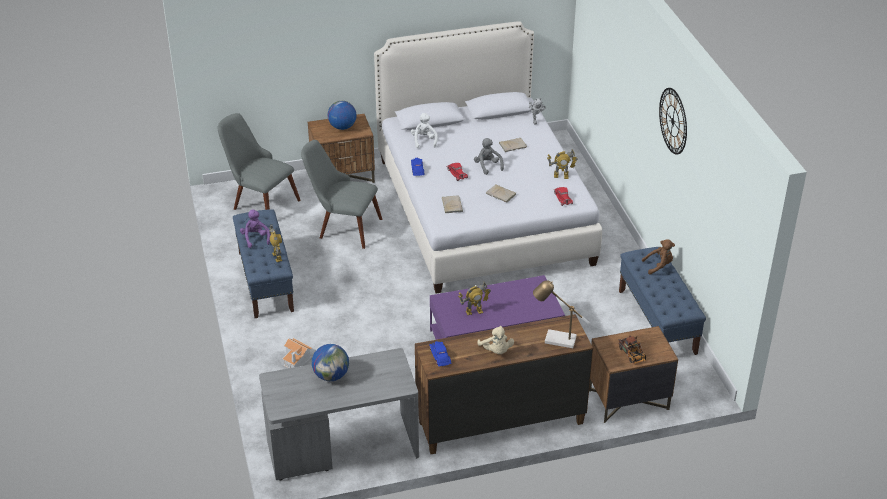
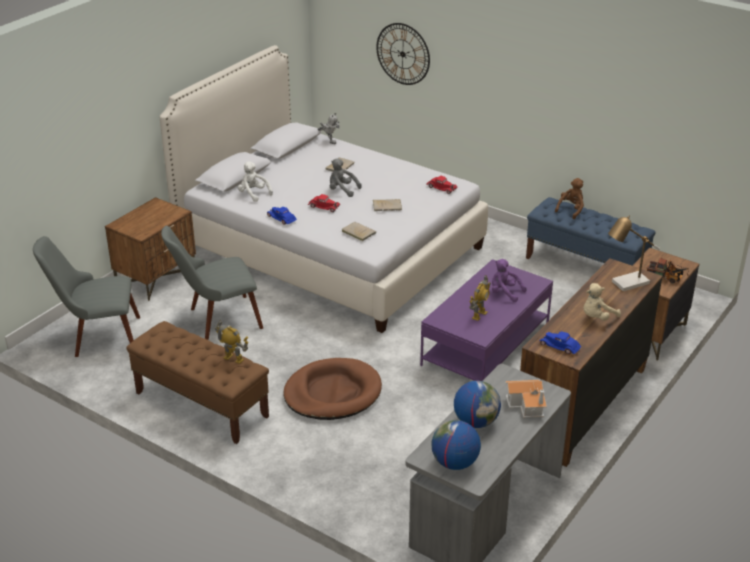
camera: 40 degrees left, 5 degrees down
(255, 238) = (185, 354): purple plush toy -> purple plush toy (505, 293)
(265, 281) = (201, 404): blue bench -> brown bench
(297, 360) = (332, 458): toy house -> toy house (527, 405)
(342, 127) = (149, 216): globe -> globe (454, 463)
(350, 318) = (332, 393): none -> brown dog bed
(496, 351) = (597, 317): beige plush toy -> beige plush toy turned 120 degrees clockwise
(561, 176) = (415, 173): toy robot -> none
(673, 121) = (546, 58): wall clock -> wall clock (403, 54)

